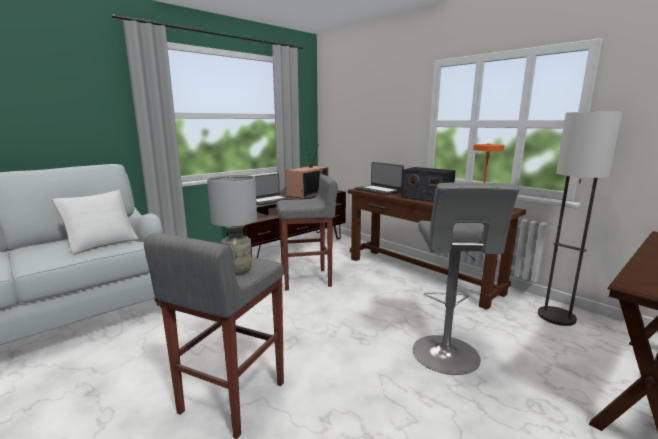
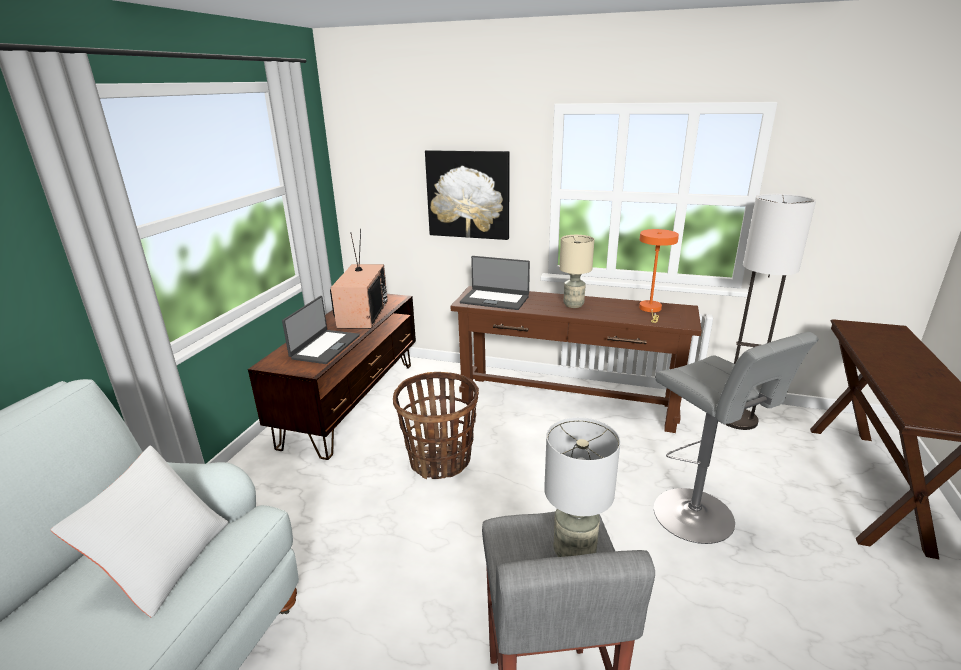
camera: 30 degrees left, 10 degrees up
(307, 280) = (440, 460): grey stool -> basket
(382, 125) = (468, 194): none -> picture
(426, 198) = (573, 305): radio -> beige table lamp

